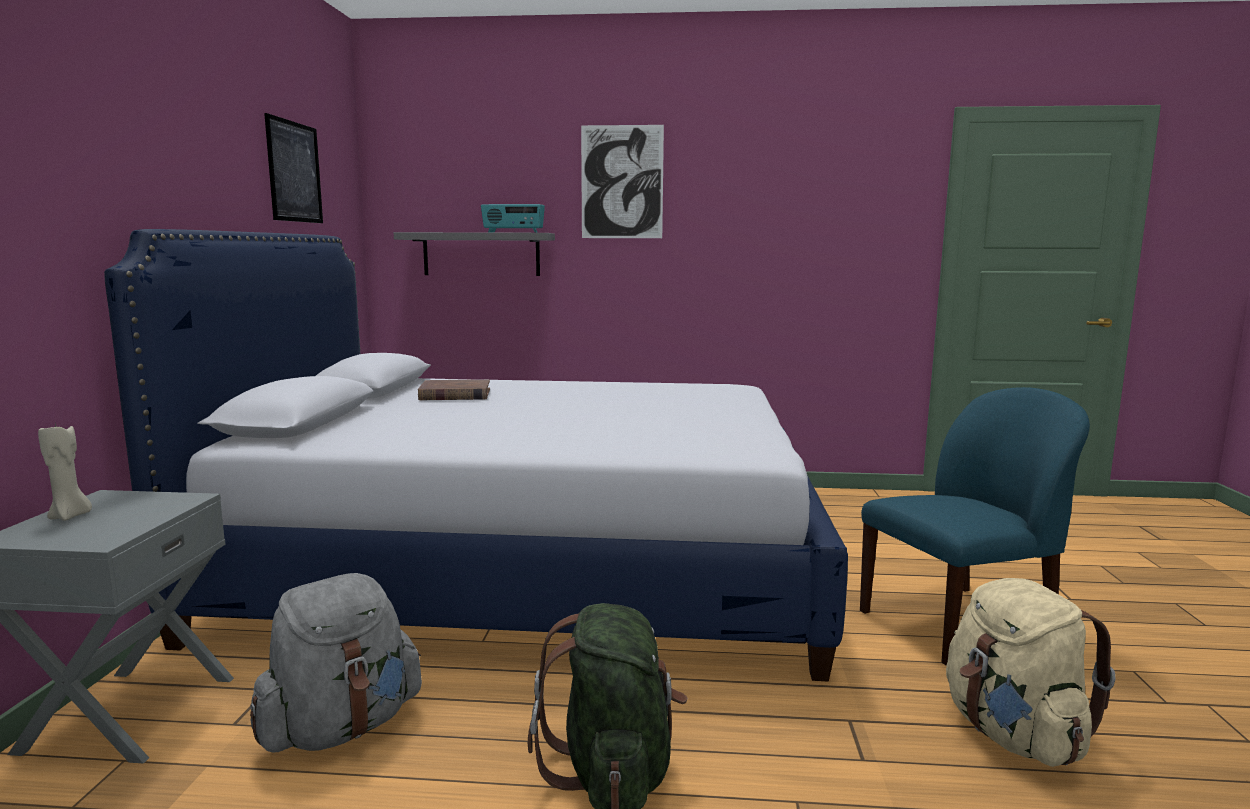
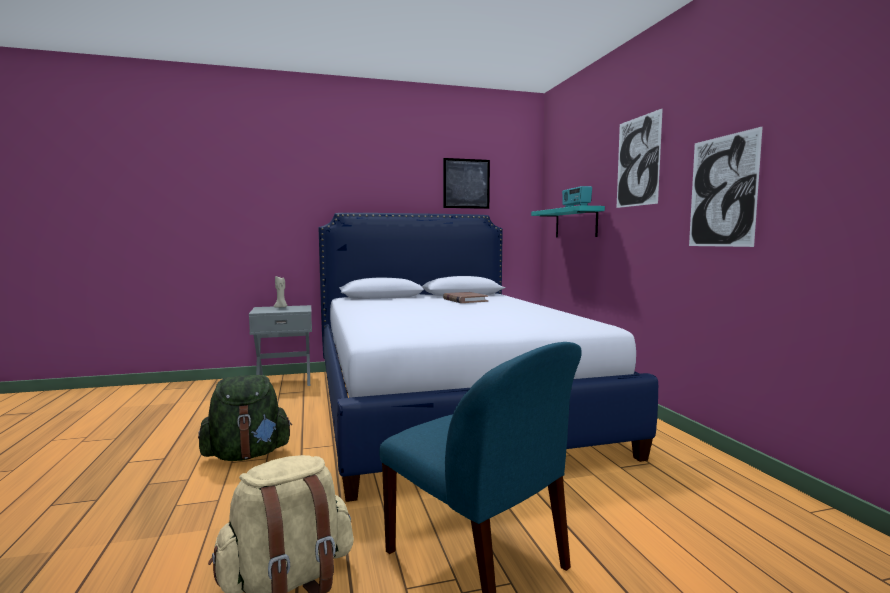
camera: 70 degrees right, 5 degrees down
(342, 727) = (278, 406): grey backpack -> none
(481, 254) = (575, 223): grey shelf -> turquoise shelf
(757, 233) = (722, 191): none -> picture

